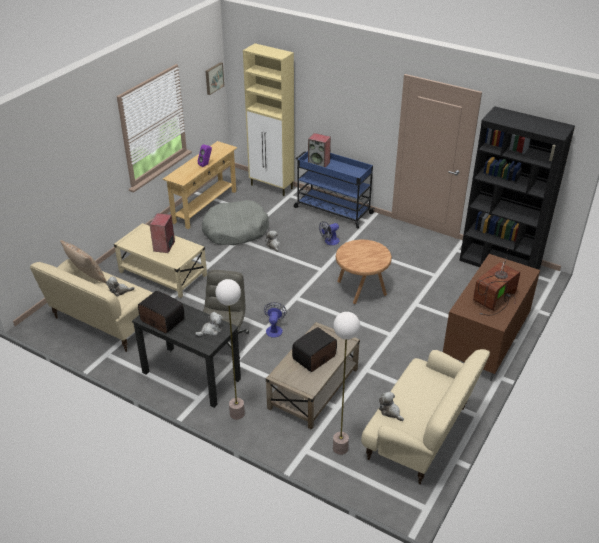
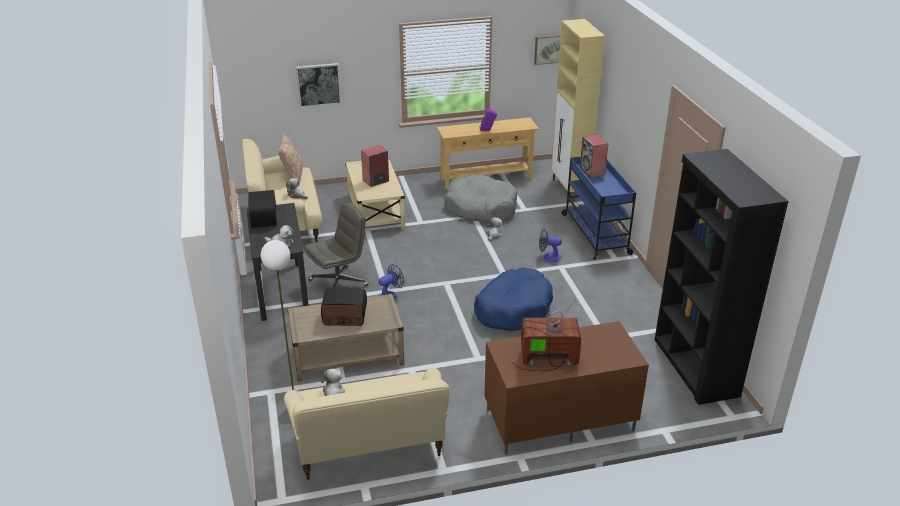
camera: 45 degrees right, 5 degrees down
(67, 181) = (318, 85): none -> picture
(237, 413) = (268, 335): floor lamp -> none
(361, 289) = (513, 308): brown side table -> blue dog bed

